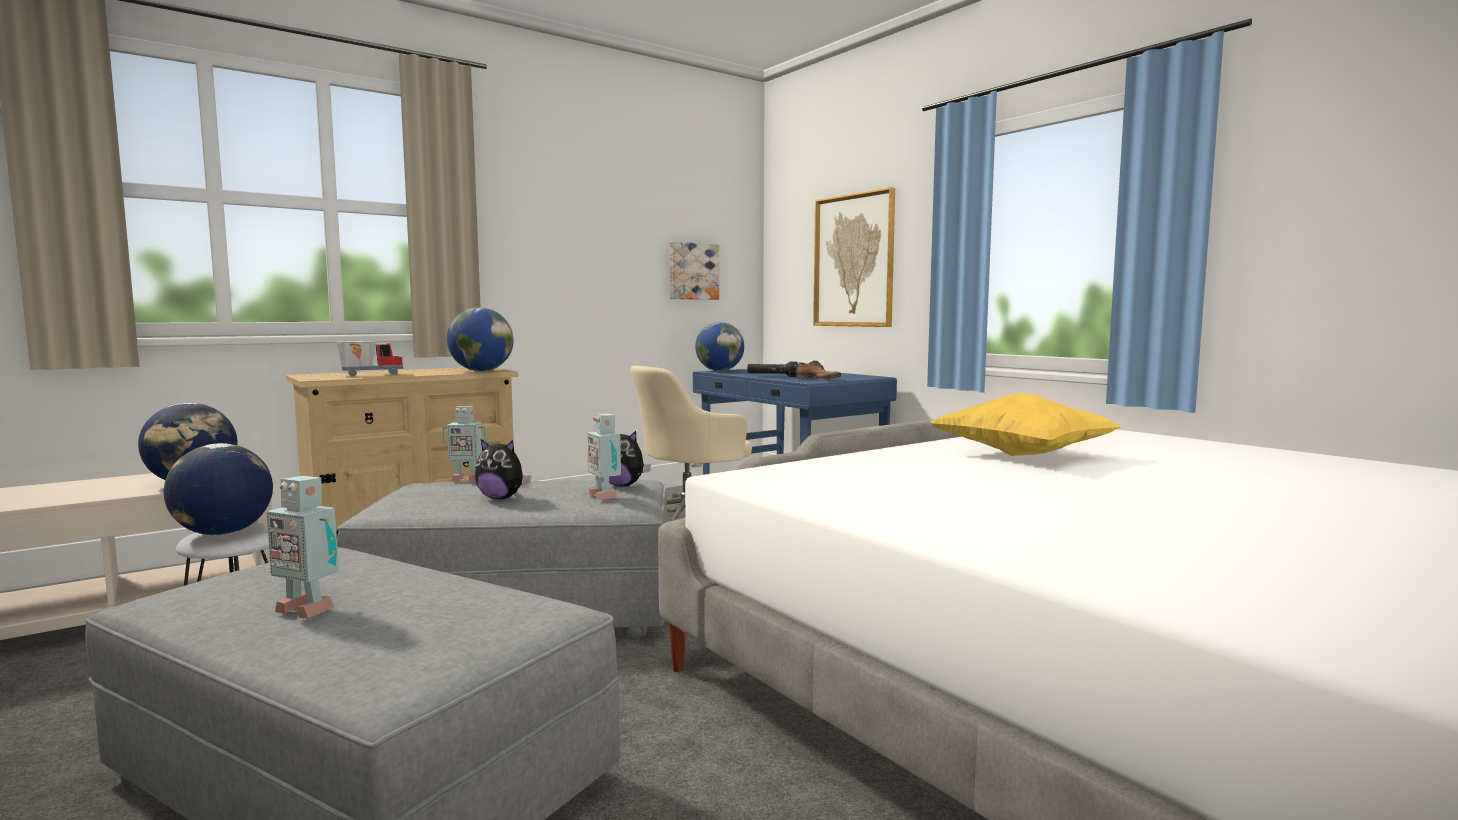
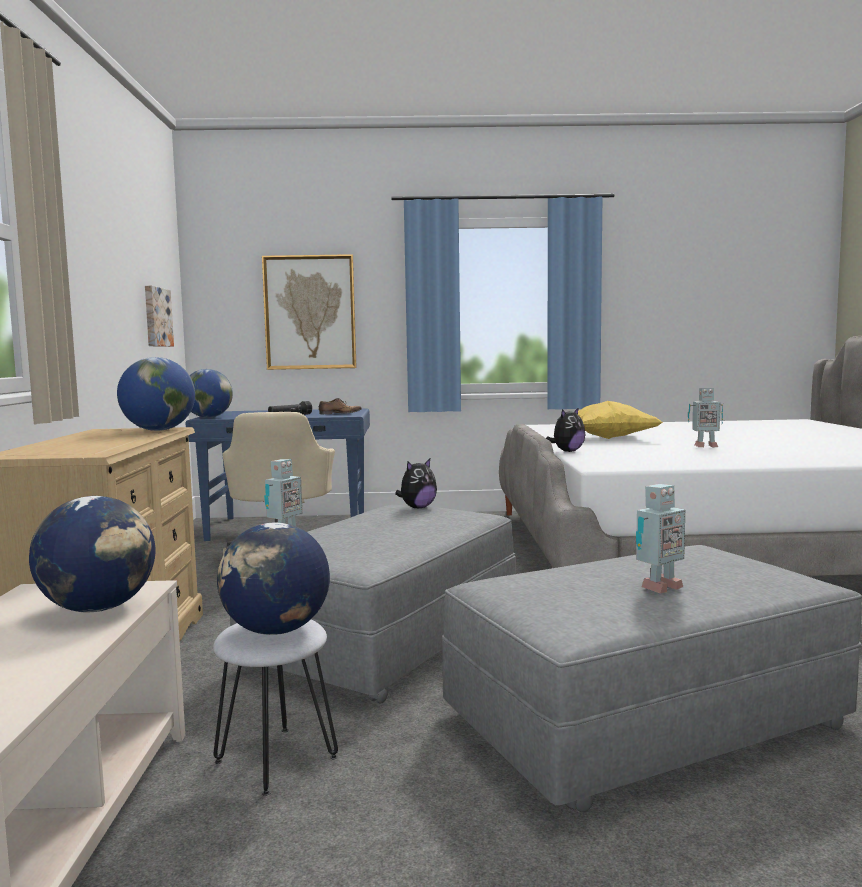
camera: 55 degrees left, 0 degrees up
(371, 375) = (97, 445): toy truck -> none
(501, 498) = (394, 533): plush toy -> plush toy (567, 451)
(605, 496) = (446, 513): toy robot -> toy robot (704, 446)

